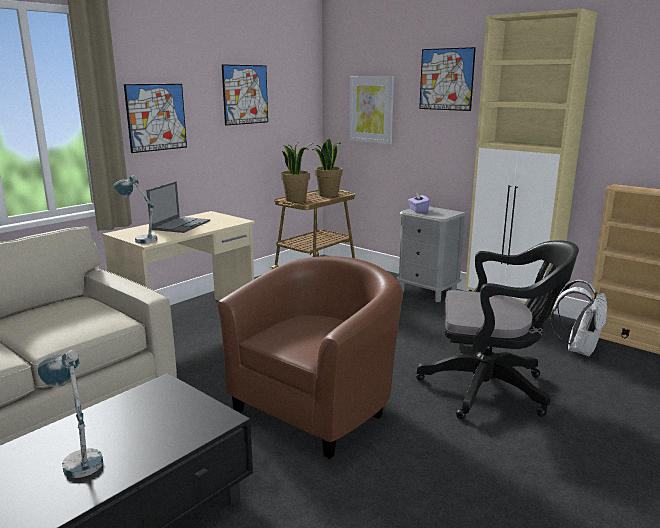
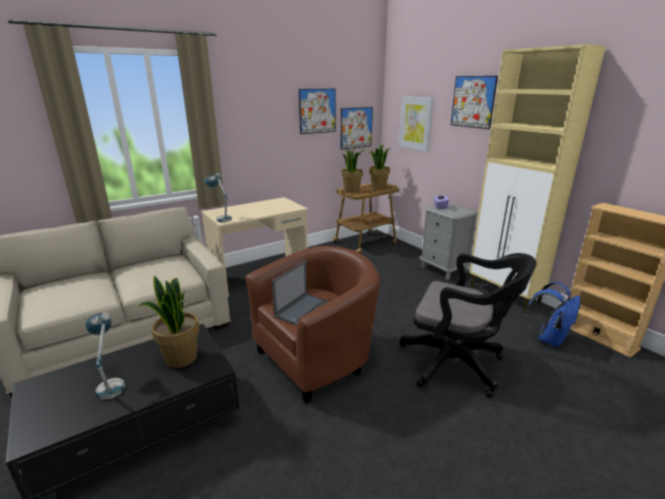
camera: 15 degrees right, 5 degrees up
(156, 117) = (246, 129): picture -> picture (356, 128)
(163, 415) = (180, 358): none -> potted plant
(181, 225) = (255, 208): laptop -> laptop (306, 310)
(578, 349) = (549, 339): white backpack -> blue backpack

